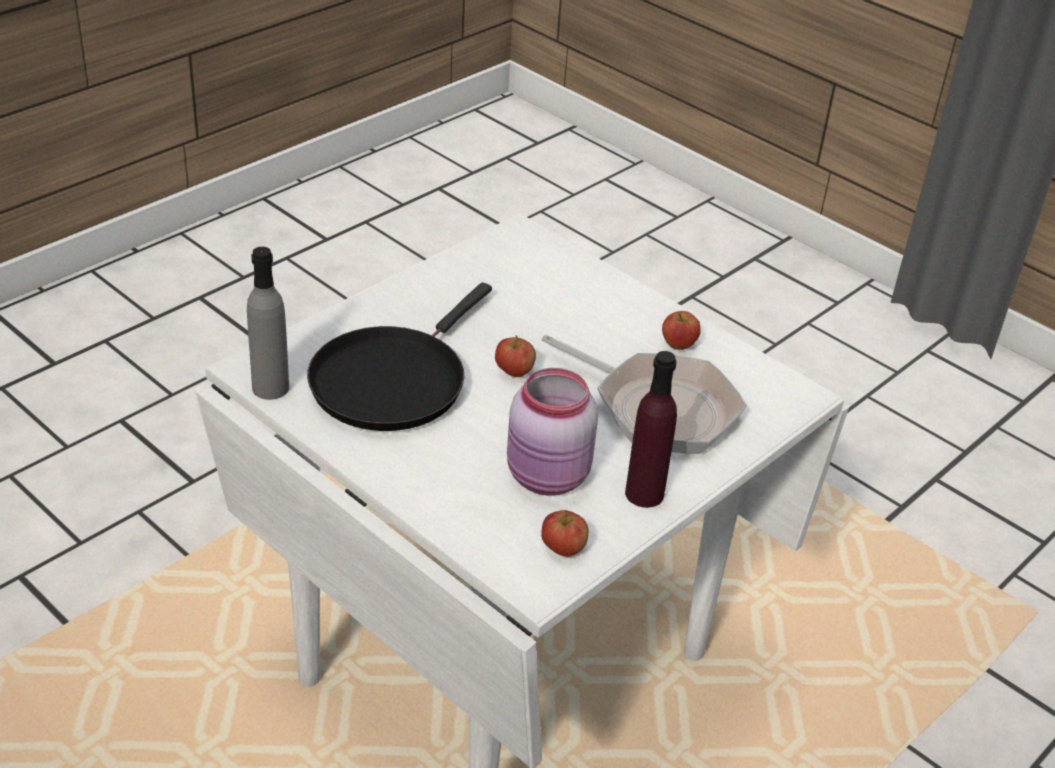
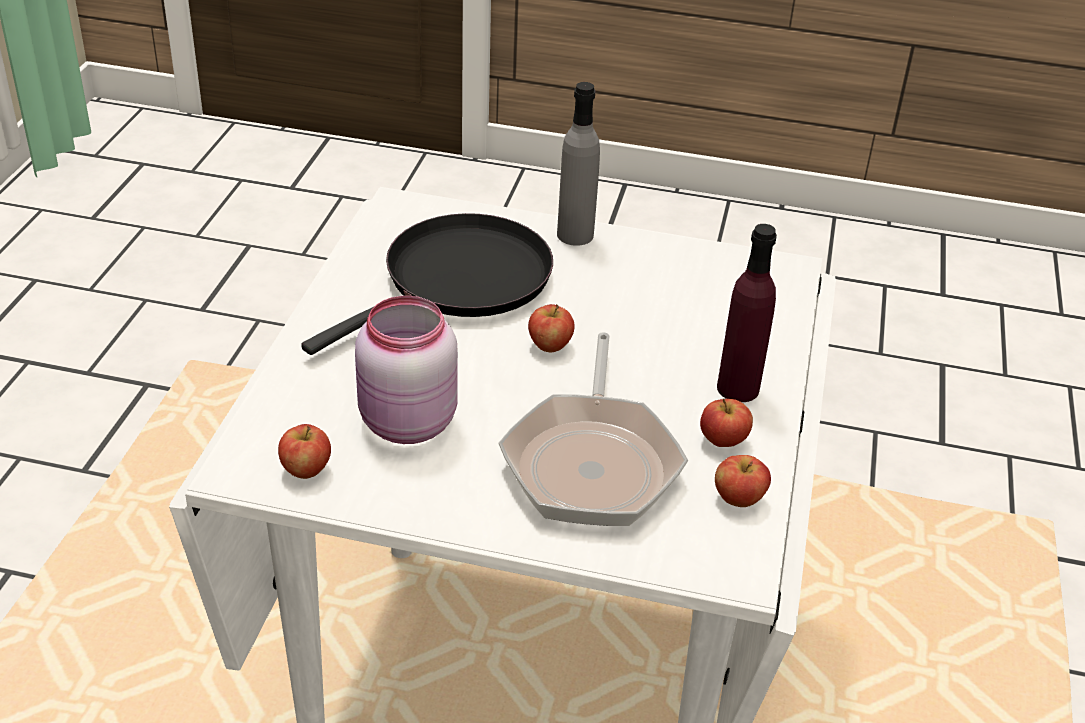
camera: 60 degrees right, 0 degrees up
(270, 388) = (384, 224): grey bottle -> grey bottle (575, 235)
(392, 380) = (460, 281): black frying pan -> black frying pan turned 135 degrees clockwise
(644, 494) = (439, 498): purple bottle -> purple bottle (738, 388)
(737, 365) = (738, 498): none -> apple

